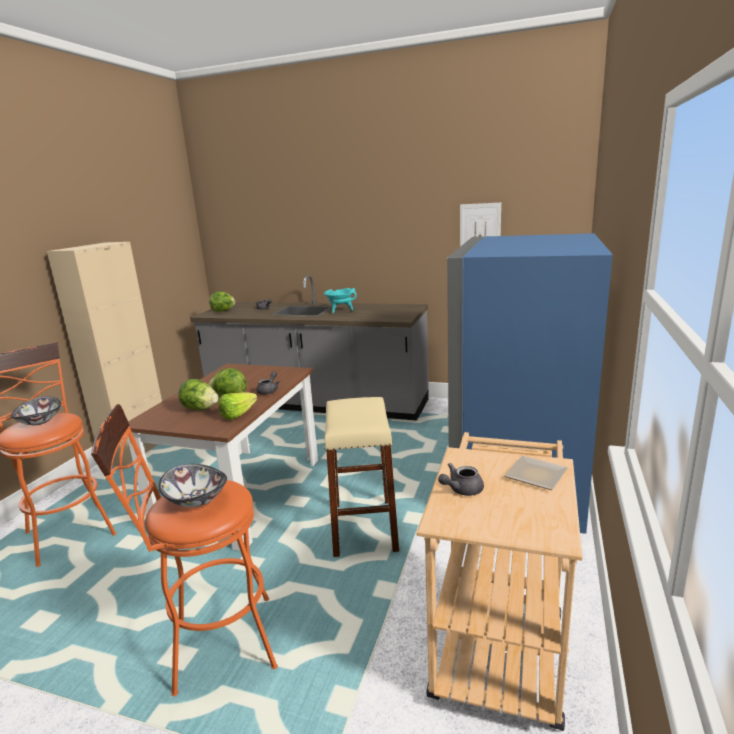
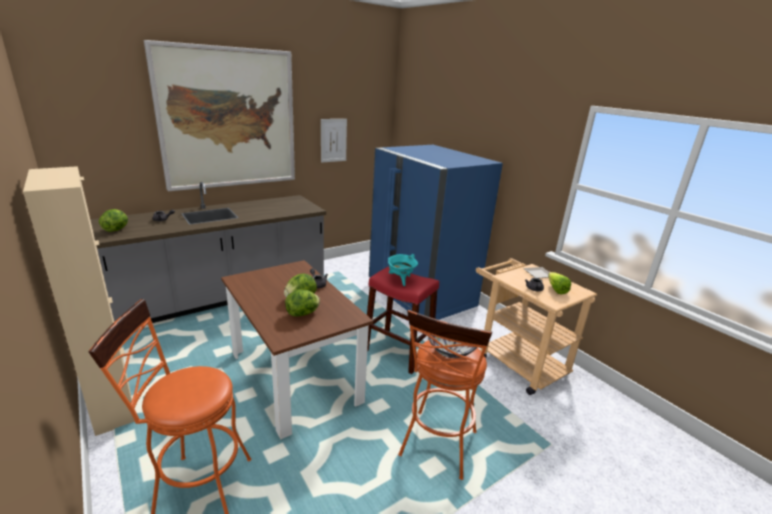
camera: 55 degrees left, 5 degrees up
(40, 421) = (184, 385): bowl -> none
(241, 414) = (342, 304): lettuce -> lettuce (555, 289)
(340, 311) = (248, 210): turquoise cooking pot -> turquoise cooking pot (401, 280)
(346, 208) = (228, 119): none -> picture
(364, 527) = (398, 352): beige stool -> red stool

